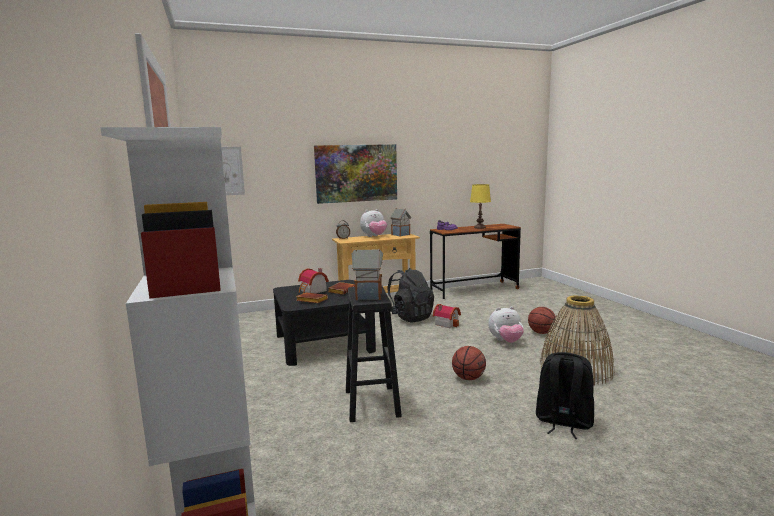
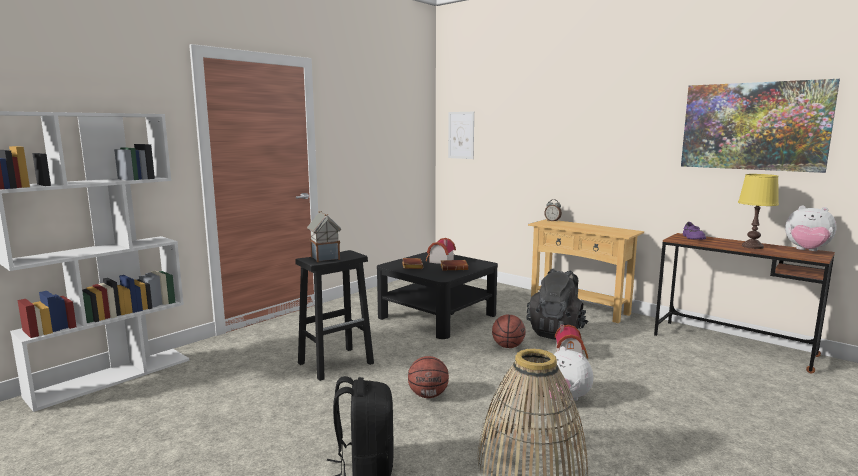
camera: 60 degrees right, 0 degrees up
(356, 173) = (584, 144): picture -> picture (753, 126)
(374, 236) = (587, 226): plush toy -> plush toy (807, 251)
(401, 235) = (621, 231): toy house -> none
(541, 332) = (637, 419): basketball -> basketball (508, 346)

